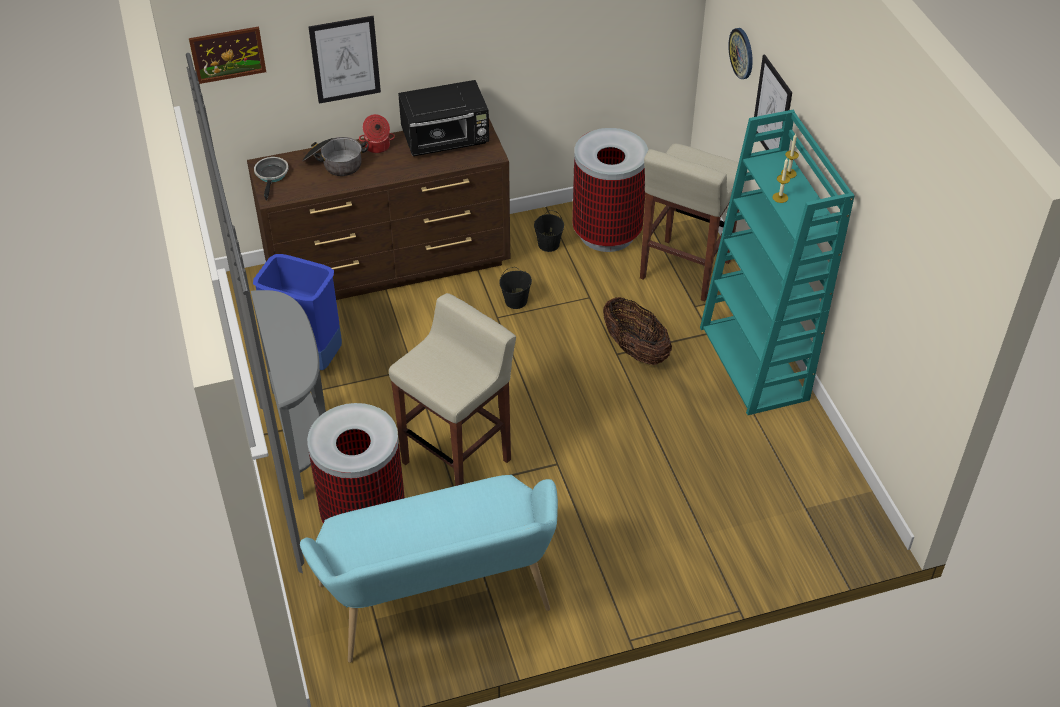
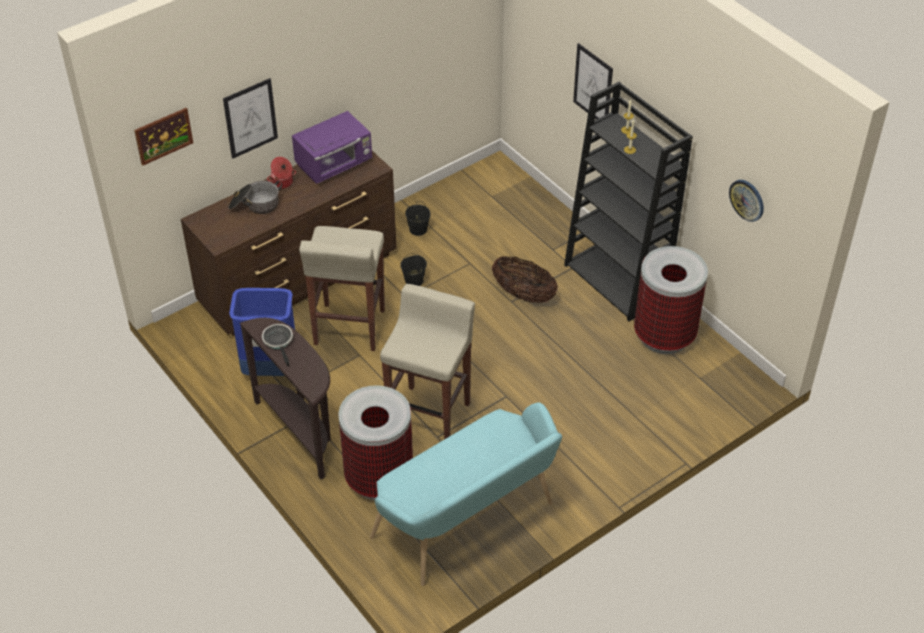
camera: 20 degrees left, 0 degrees up
(272, 176) = (209, 227): frying pan -> frying pan (279, 342)
(304, 438) = (300, 432): grey console table -> brown console table
(446, 140) = (335, 164): black microwave -> purple microwave
(607, 233) = (459, 209): trash can -> trash can (664, 335)
(684, 271) = (532, 224): beige stool -> beige stool (349, 328)
(742, 53) = (552, 45): wall clock -> wall clock (747, 200)
(755, 363) = (617, 281): turquoise bookcase -> black bookcase

